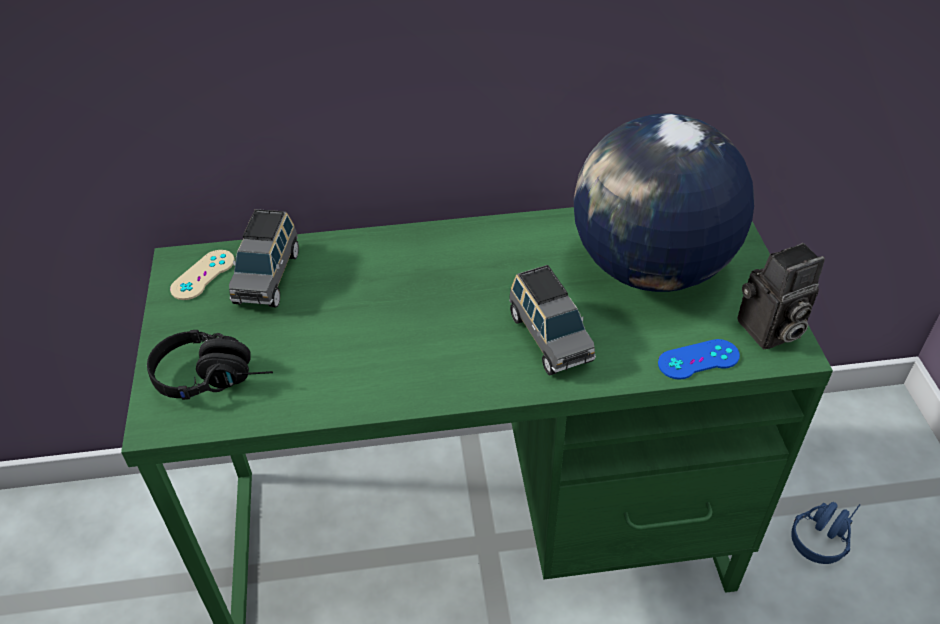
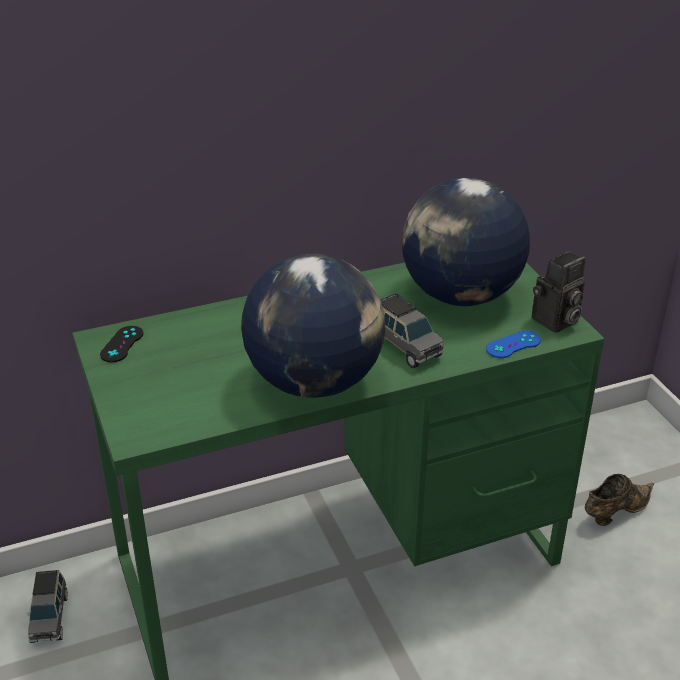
camera: 15 degrees left, 10 degrees down
(203, 275) = (122, 344): beige game controller -> black game controller
(216, 376) = (165, 405): black headphones -> none
(268, 276) = (175, 338): grey toy car -> grey toy car (49, 617)
(413, 373) = (314, 381): none -> globe
(824, 533) = (614, 512): blue headphones -> brown shoe

